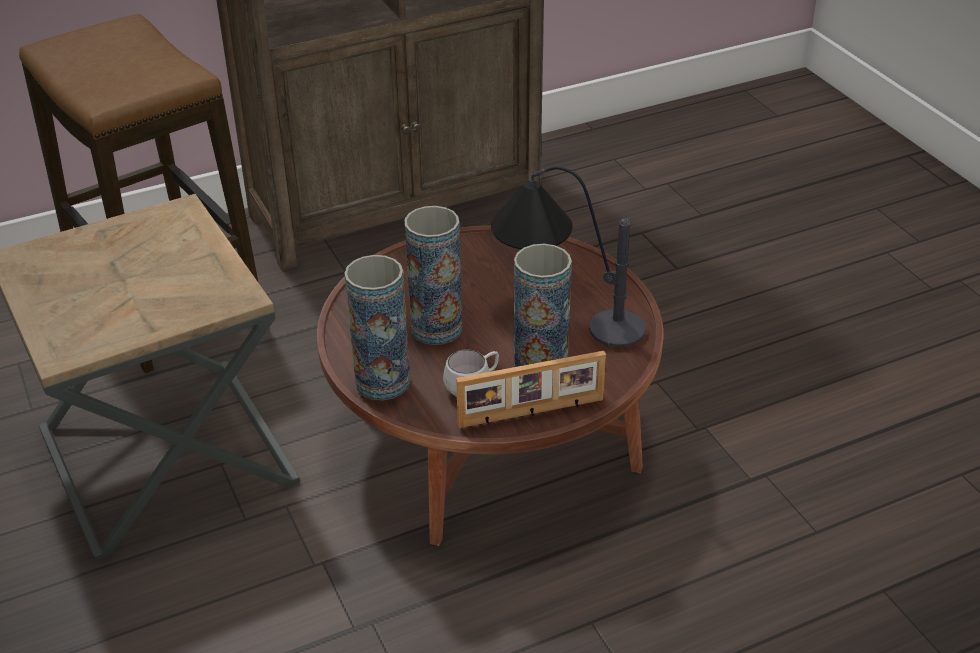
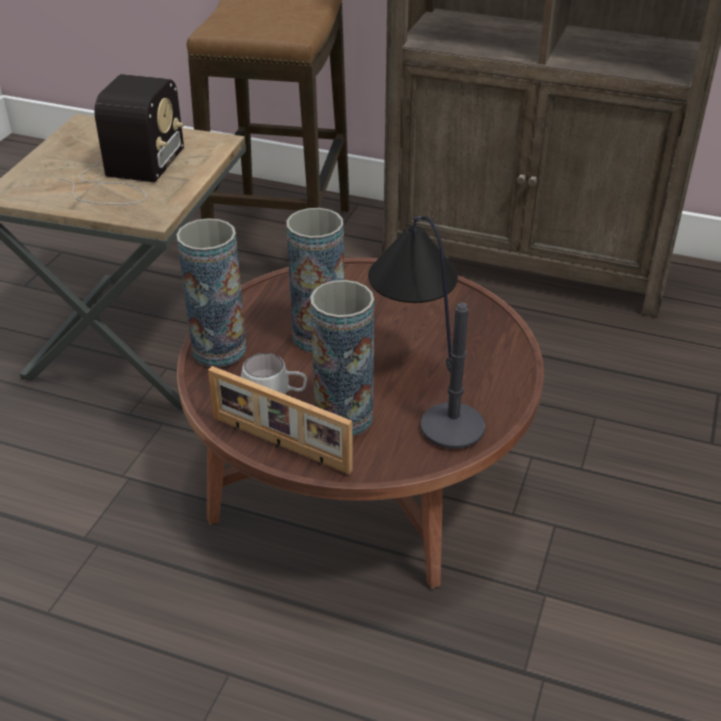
camera: 45 degrees right, 0 degrees up
(151, 277) = (127, 174): none -> radio

